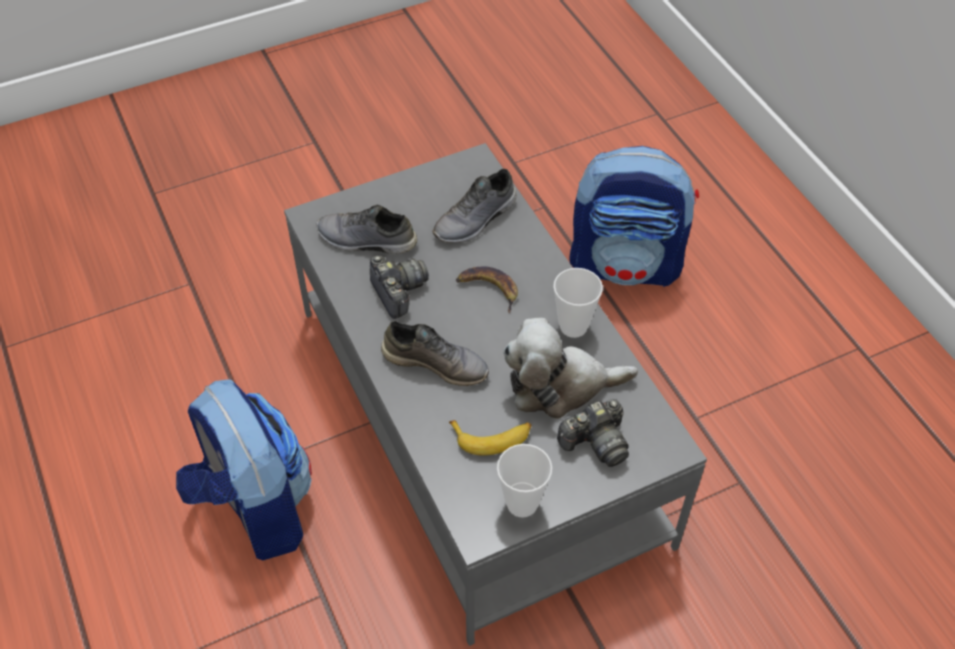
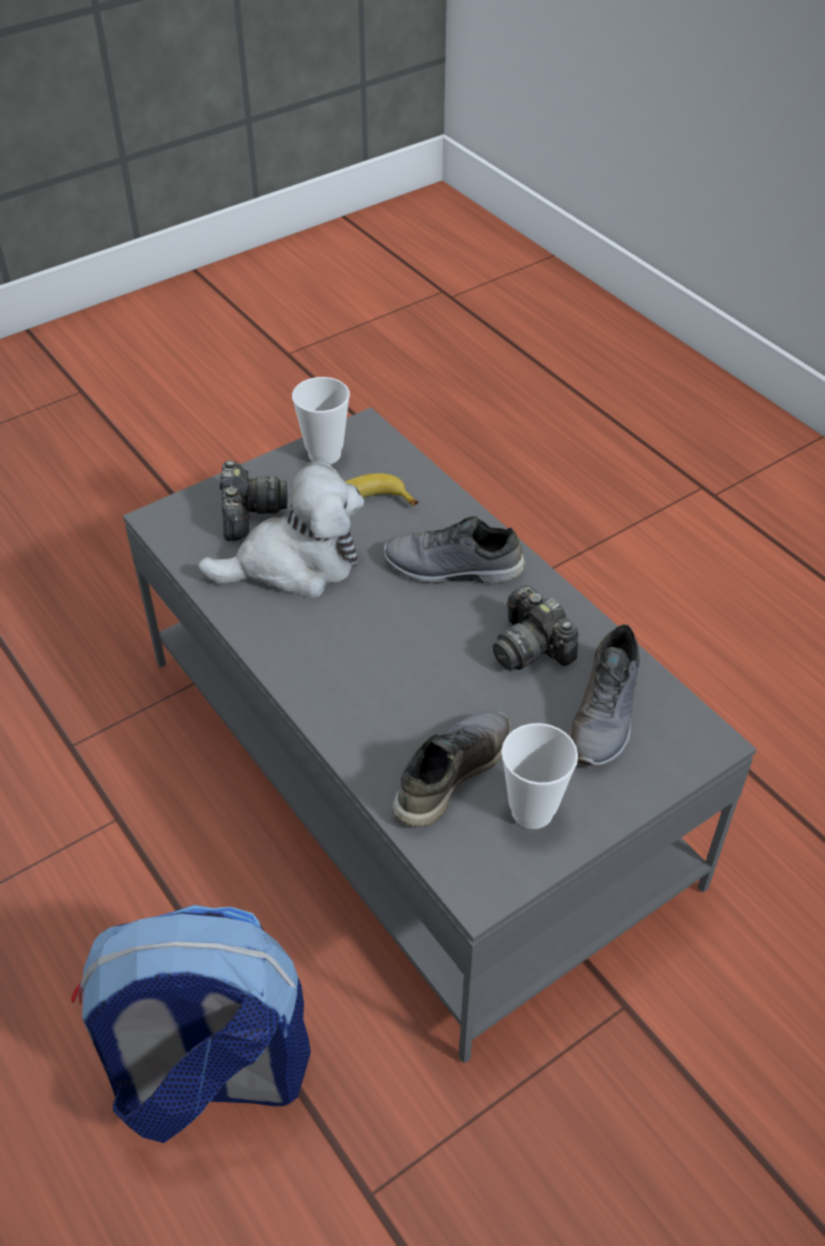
camera: 170 degrees right, 5 degrees down
(255, 508) = (643, 640): backpack -> none
(366, 241) = (606, 714): grey shoe -> grey shoe turned 105 degrees clockwise
(488, 289) = (407, 668): banana -> none
(573, 326) = (283, 633): cup -> cup (532, 811)
(596, 442) = (249, 513): camera -> camera turned 120 degrees clockwise

